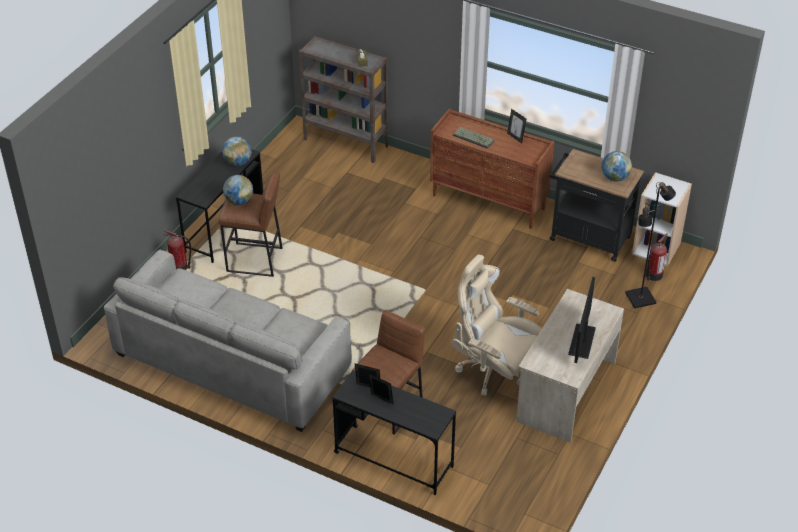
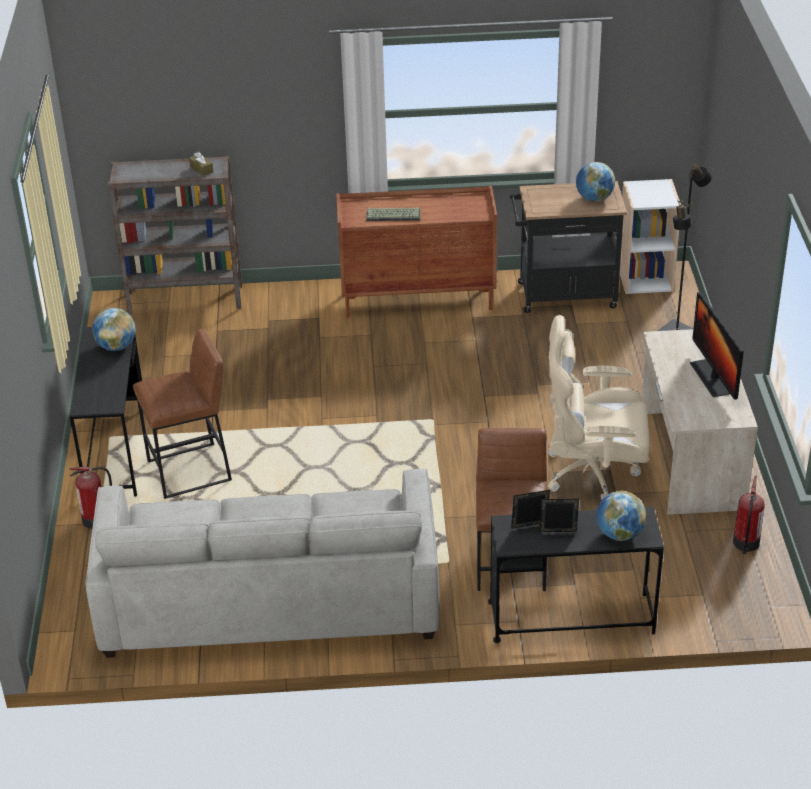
camera: 30 degrees left, 5 degrees down
(239, 201) = (161, 388): globe -> globe (619, 534)
(515, 137) = (441, 198): picture frame -> none
(653, 275) = (667, 306): fire extinguisher -> fire extinguisher (746, 543)

